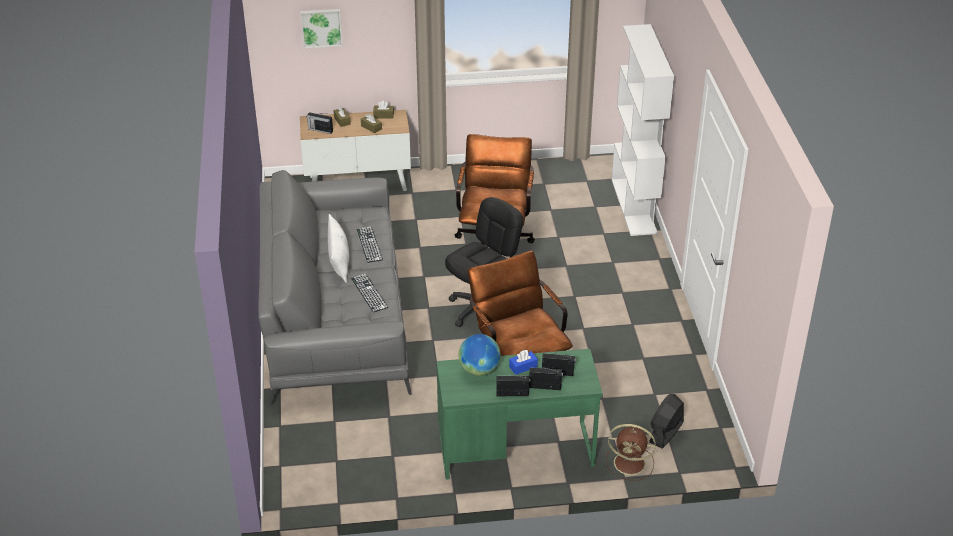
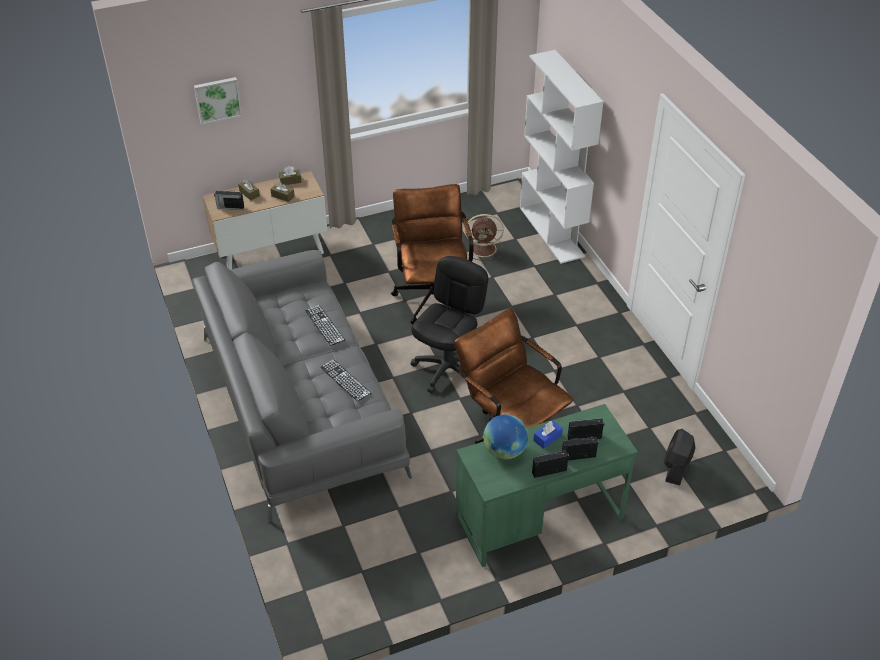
camera: 15 degrees left, 5 degrees up
(339, 260) = (299, 348): white pillow -> none
(631, 463) = (657, 508): brown fan -> brown fan (484, 249)

